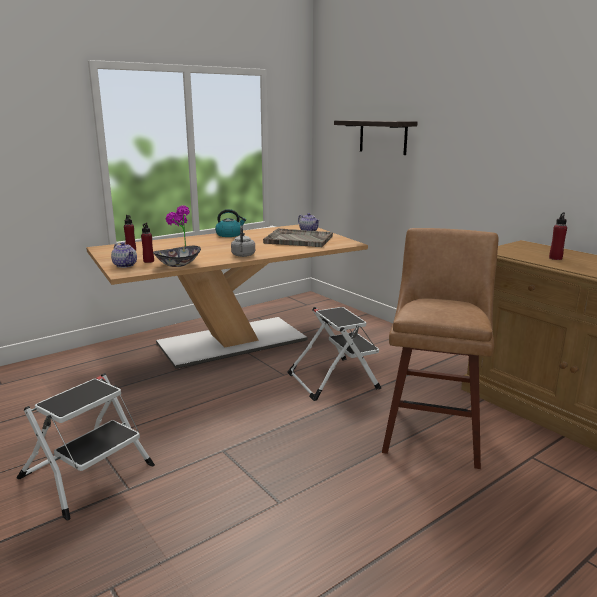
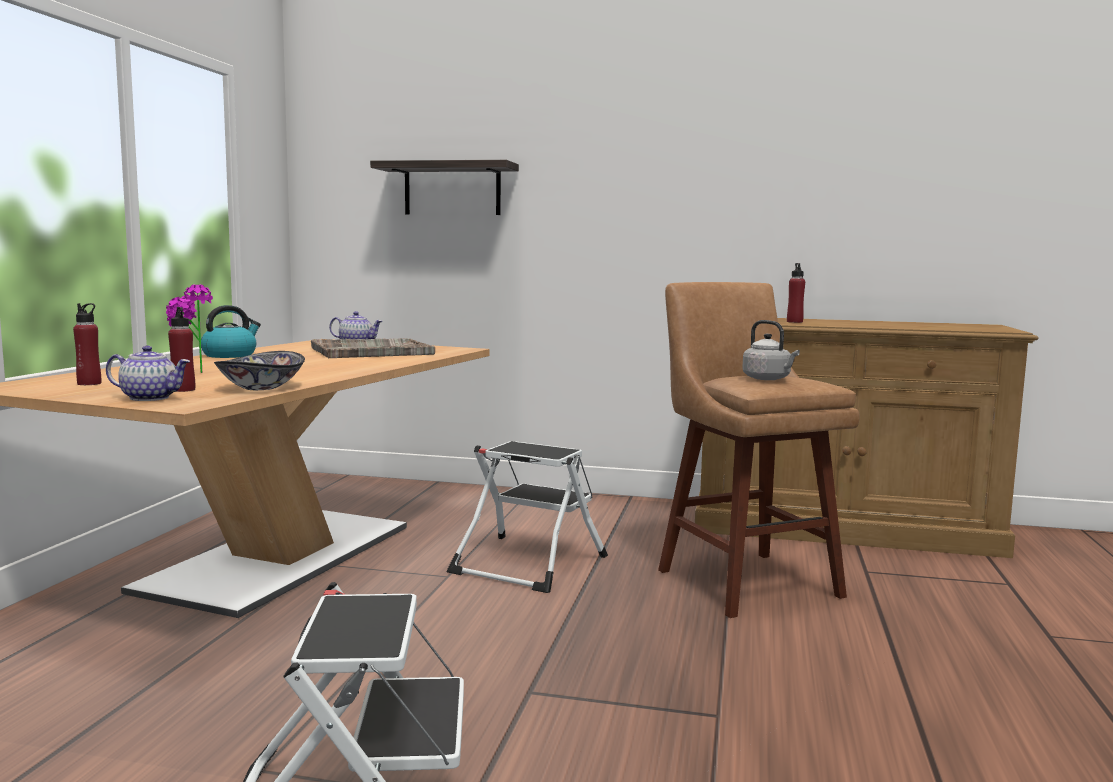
camera: 40 degrees left, 10 degrees down
(243, 255) = (343, 370): grey kettle -> grey kettle (768, 379)

